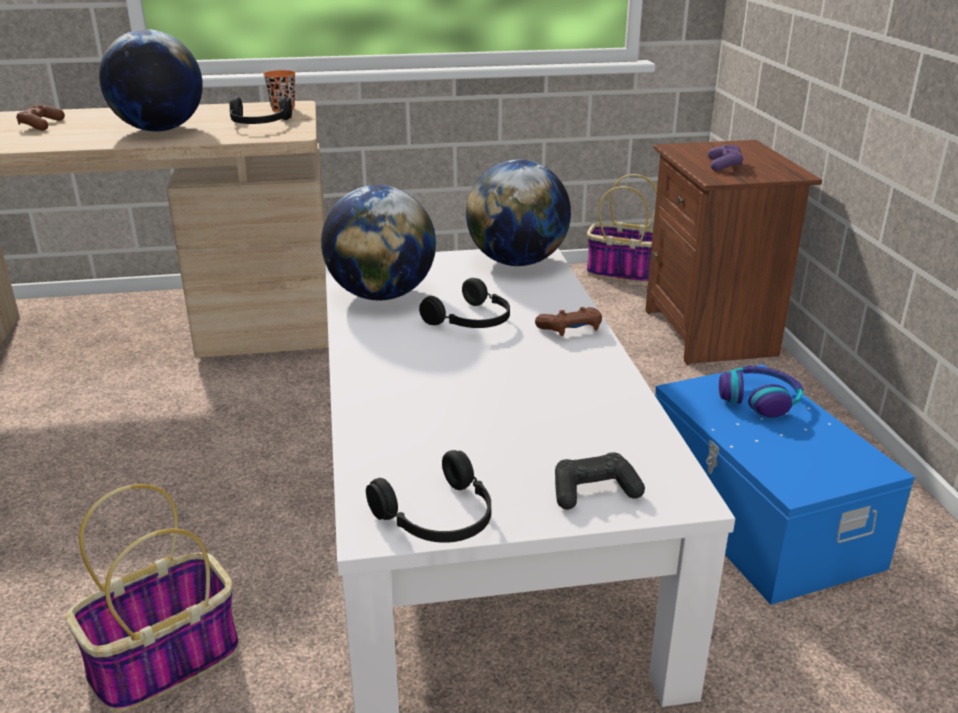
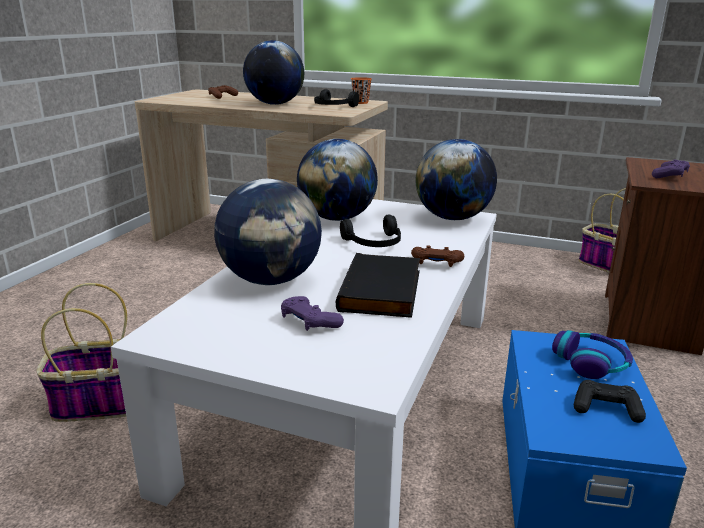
camera: 30 degrees right, 5 degrees down
(416, 407) = (271, 280): none -> globe
(439, 518) = (196, 343): black headphones -> none
(530, 446) = (309, 322): none -> purple game controller
(559, 382) = (383, 291): none -> black book
(594, 491) = (314, 361): black game controller -> black game controller (606, 408)

